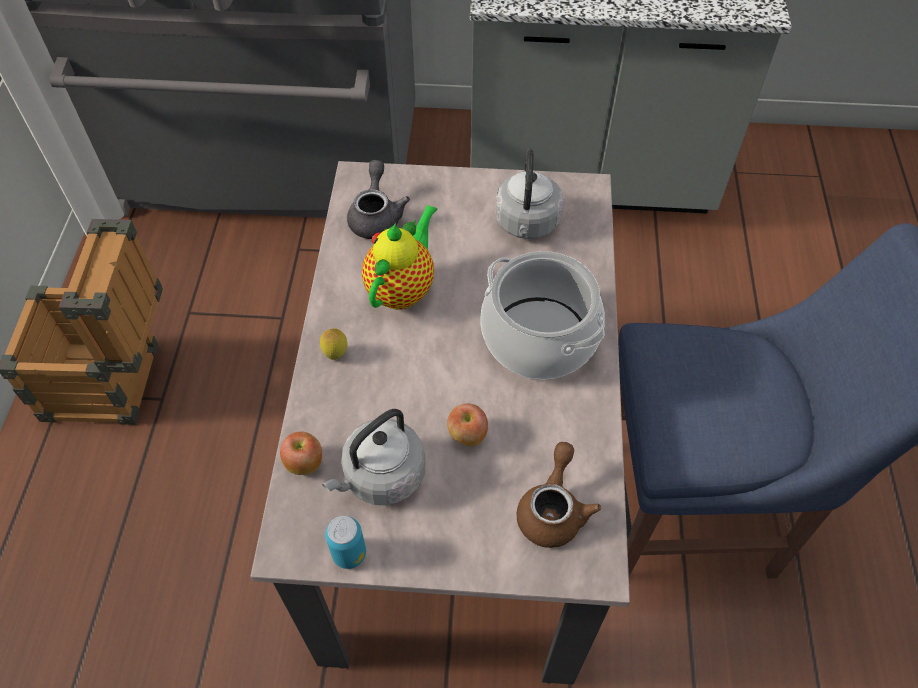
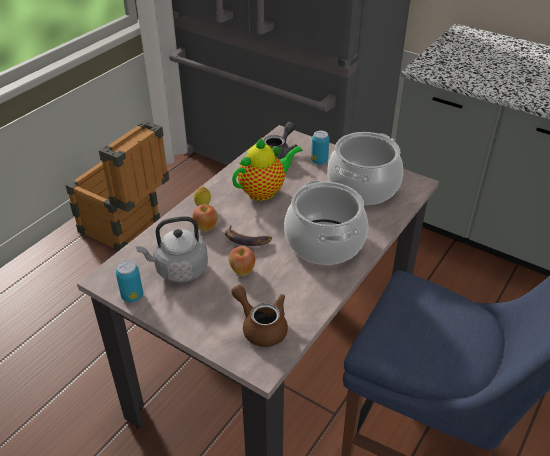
camera: 30 degrees right, 15 degrees down
(304, 463) = (145, 247): apple -> apple (206, 227)
(436, 381) = (246, 239): none -> banana
(440, 204) = (319, 161): none -> can
(527, 224) = (363, 187): grey kettle -> cooking pot
(553, 509) = (261, 326): brown teapot -> brown teapot turned 90 degrees counterclockwise

